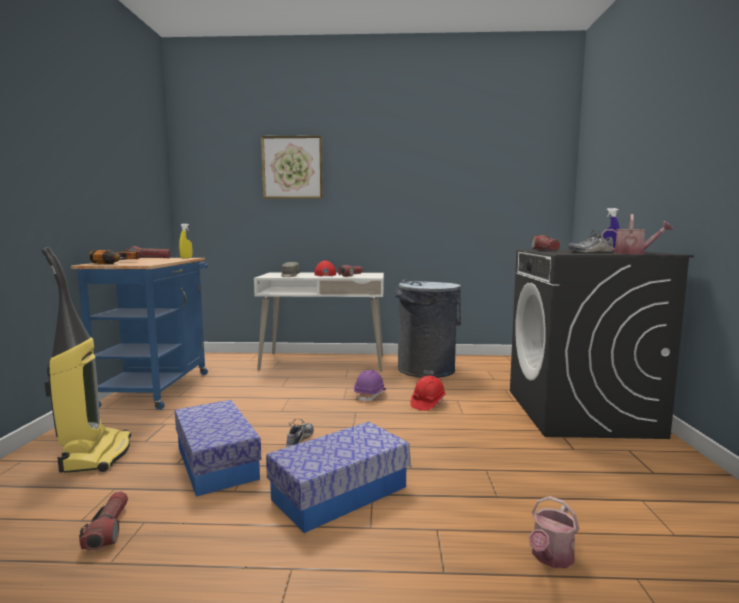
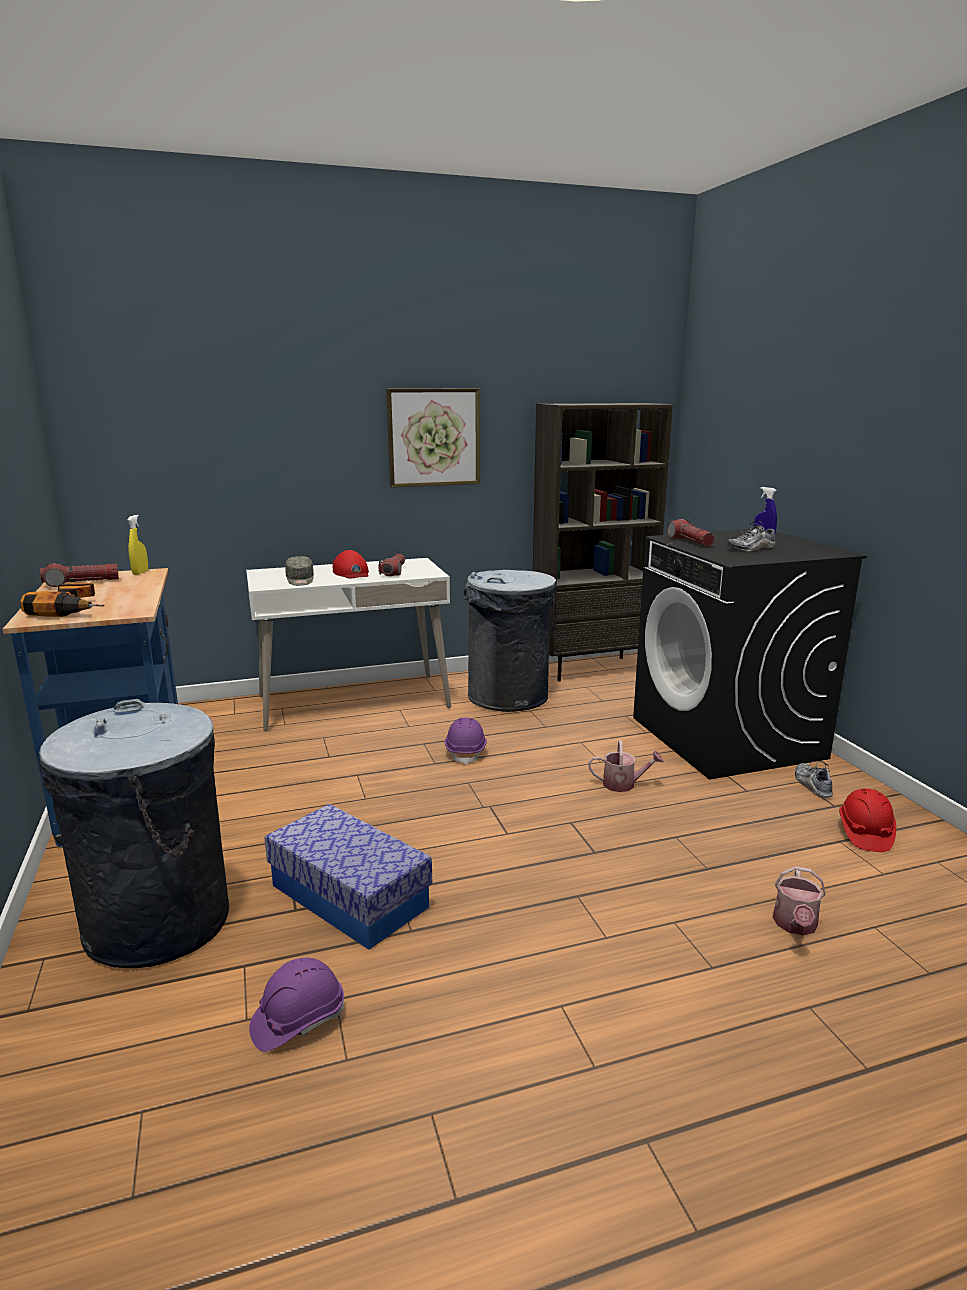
camera: 20 degrees left, 10 degrees up
(96, 454) = (157, 923): vacuum cleaner -> grey trash can
(108, 529) = (298, 1020): flashlight -> purple hard hat
(292, 167) = (273, 395): picture -> picture (433, 437)
(299, 440) = (430, 840): shoe -> shoe (812, 785)
(340, 493) = (540, 903): storage box -> none
(427, 403) = (548, 753): red hard hat -> red hard hat (864, 833)
(500, 361) = (591, 668): none -> brown bookcase
(633, 253) = (804, 554): watering can -> watering can (623, 784)

